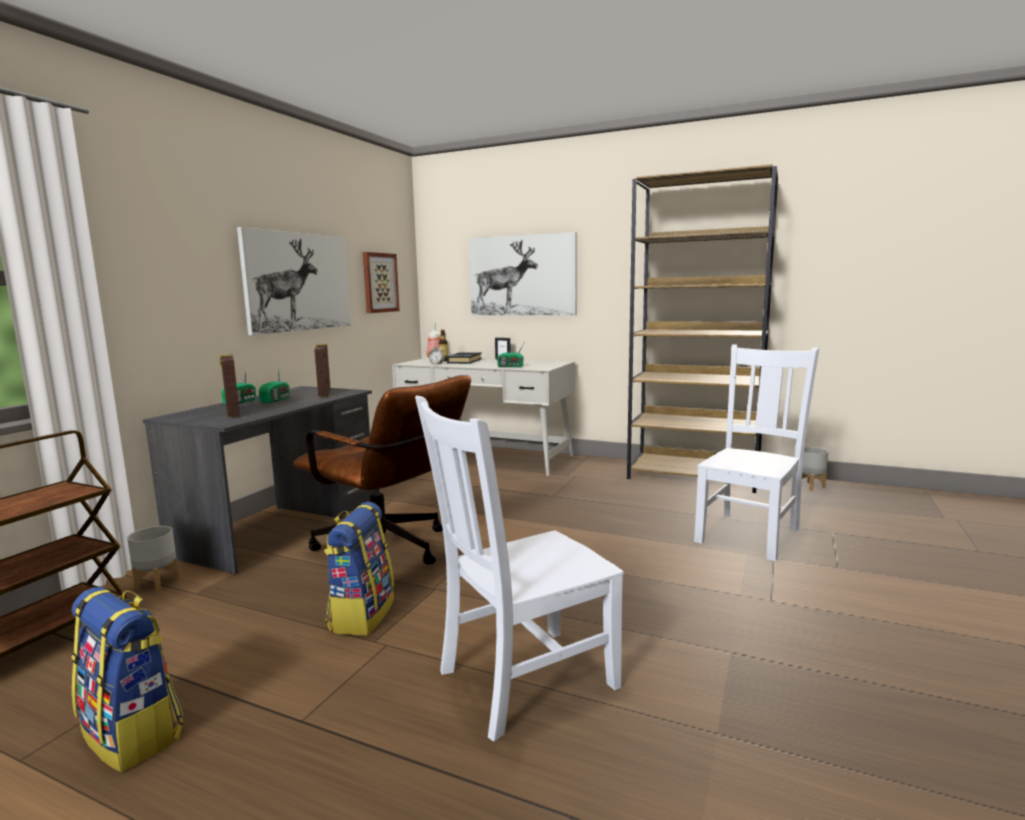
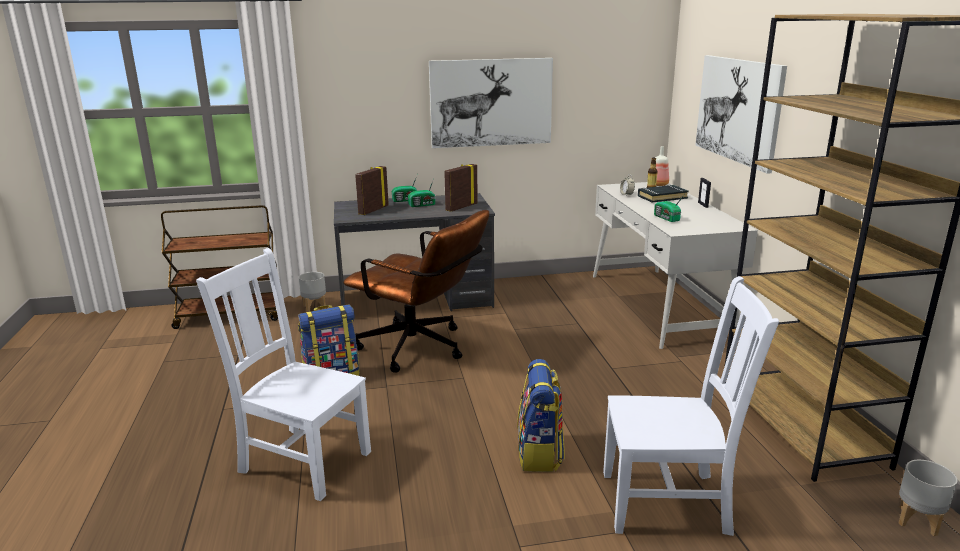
camera: 55 degrees right, 10 degrees up
(134, 734) = (190, 374): backpack -> backpack (540, 453)
(379, 282) = (603, 99): picture -> none
(390, 552) = (421, 349): brown office chair -> brown office chair turned 60 degrees counterclockwise

